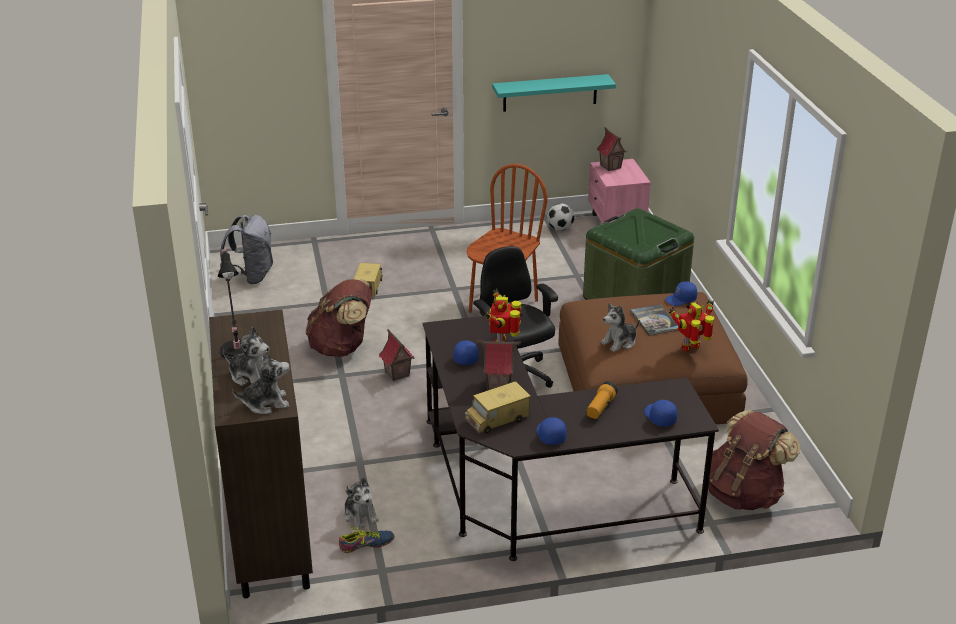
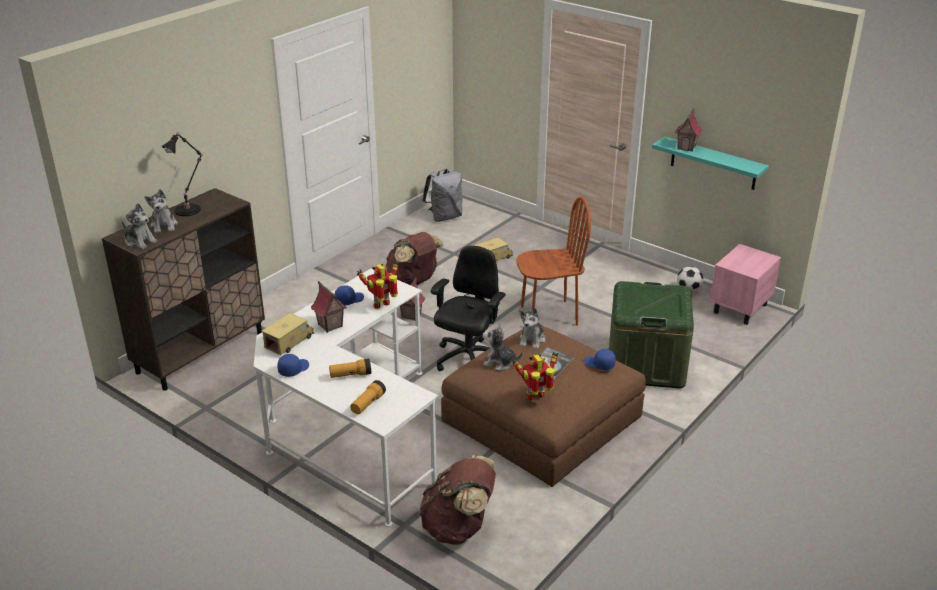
camera: 50 degrees right, 0 degrees up
(360, 515) = (250, 374): plush toy -> plush toy (532, 340)
(366, 544) = (225, 390): shoe -> none
(497, 419) = (289, 342): toy truck -> toy truck turned 105 degrees clockwise
(538, 493) = (350, 431): black desk -> white desk
(611, 166) = (749, 254): toy house -> toy house (686, 147)
(659, 417) = (368, 404): blue cap -> flashlight
(692, 348) = (536, 397): toy robot -> toy robot turned 45 degrees counterclockwise

